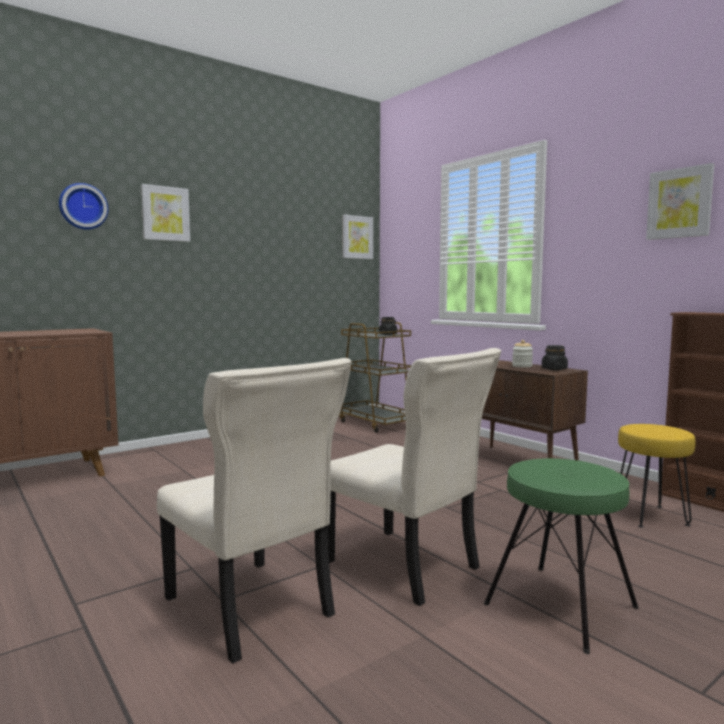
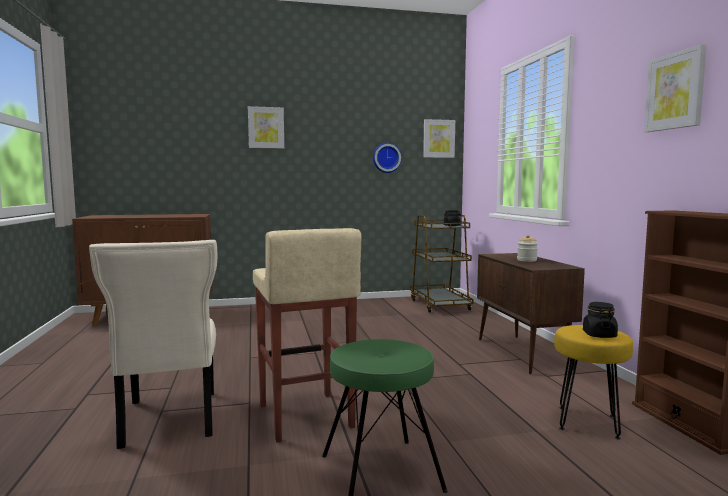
camera: 25 degrees right, 0 degrees up
(83, 206) = (206, 126): wall clock -> wall clock (386, 158)
(406, 567) = (304, 417): beige chair -> beige stool
(554, 369) = (551, 265): black jar -> black jar (599, 335)

